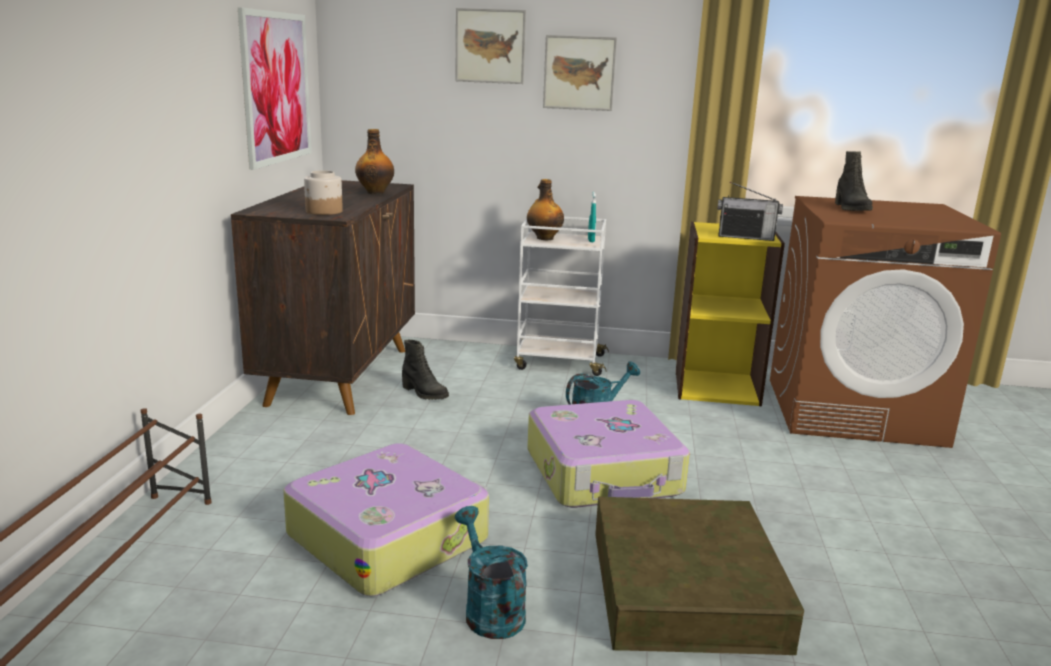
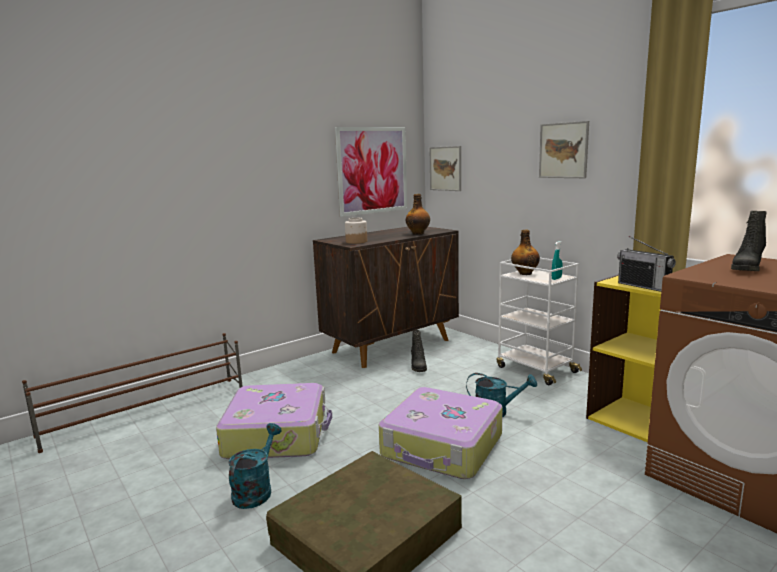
camera: 45 degrees right, 5 degrees down
(490, 46) = (508, 136): picture -> picture (445, 168)

